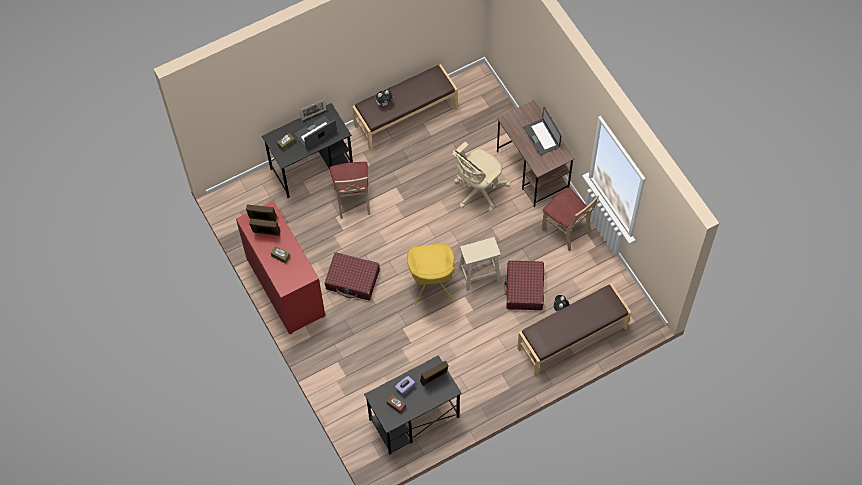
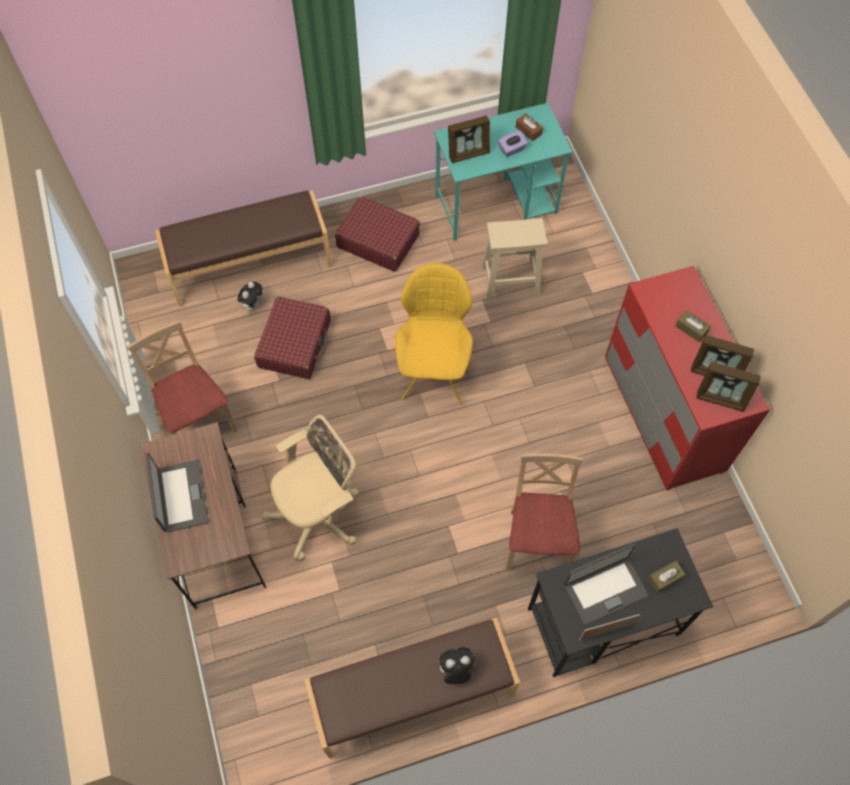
camera: 170 degrees left, 0 degrees up
(353, 280) = (554, 405): red suitcase -> red suitcase (378, 241)
(413, 419) = (497, 204): black desk -> turquoise desk
(480, 273) = (355, 379): beige stool -> beige stool (509, 280)

